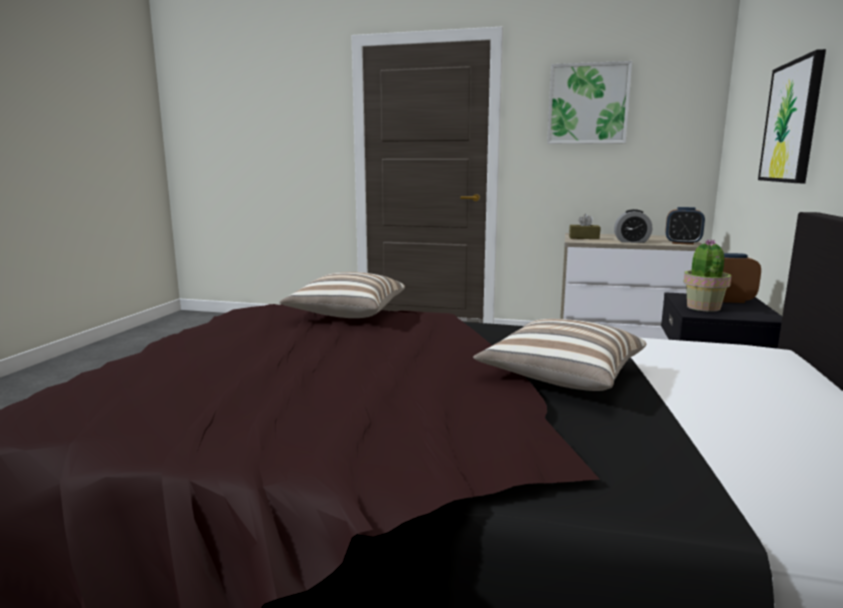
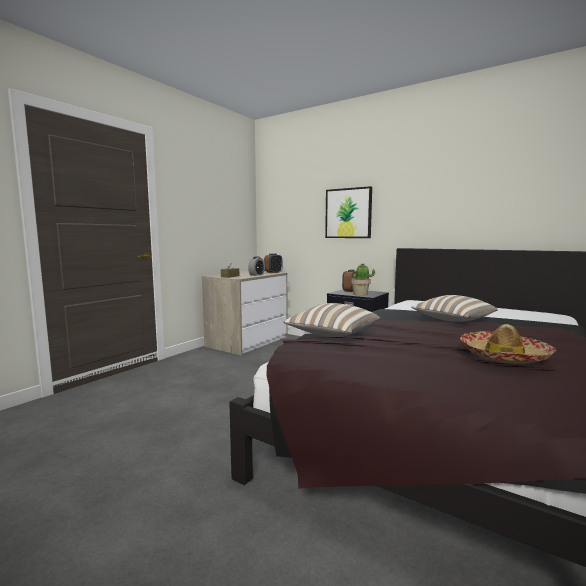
camera: 70 degrees left, 5 degrees down
(258, 388) = (504, 356): none -> hat
(588, 104) = (204, 192): picture -> none

